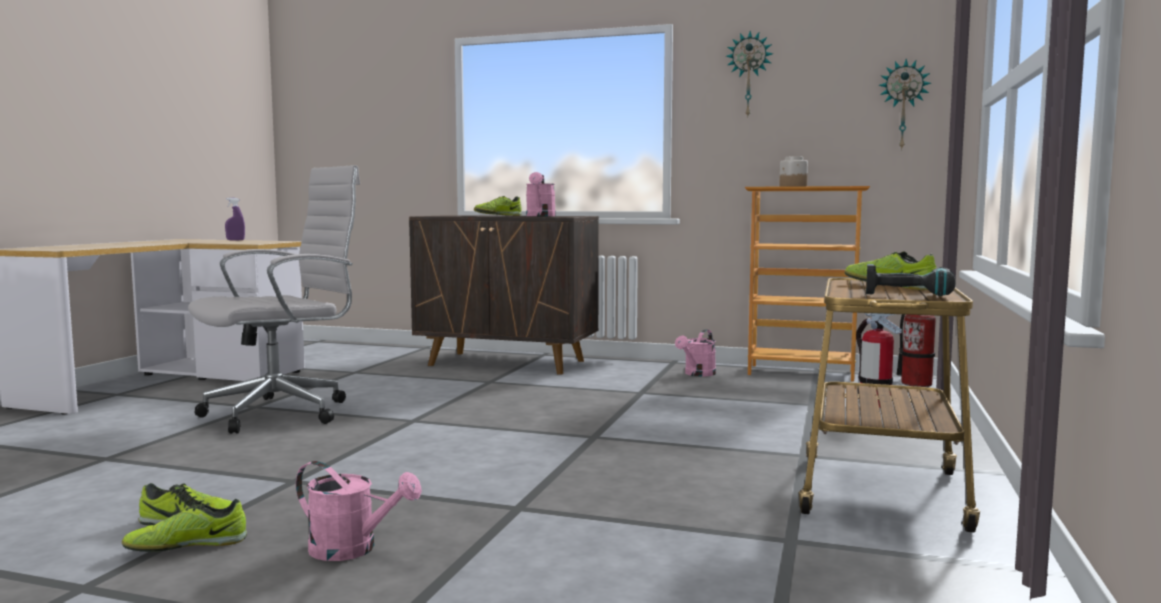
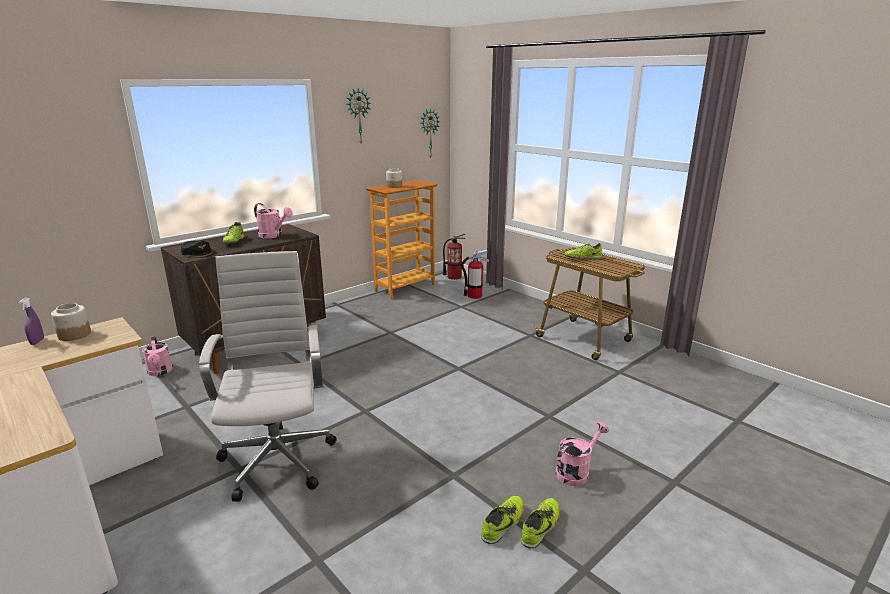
camera: 60 degrees left, 15 degrees up
(187, 546) = (541, 527): shoe -> shoe turned 150 degrees counterclockwise
(254, 241) = (74, 334): none -> jar
(443, 215) = (198, 253): none -> black cap
(697, 374) = (373, 308): pink watering can -> pink watering can (160, 372)
(909, 293) = (617, 264): power drill -> none

